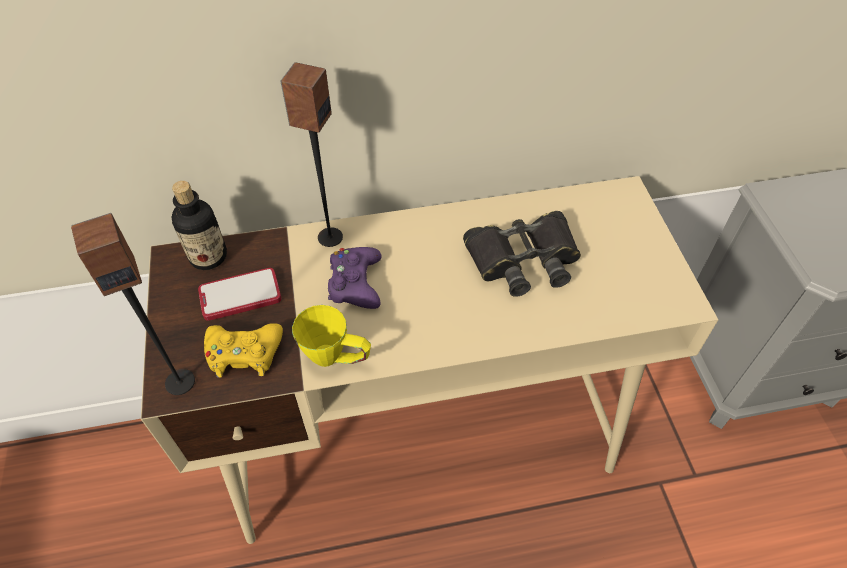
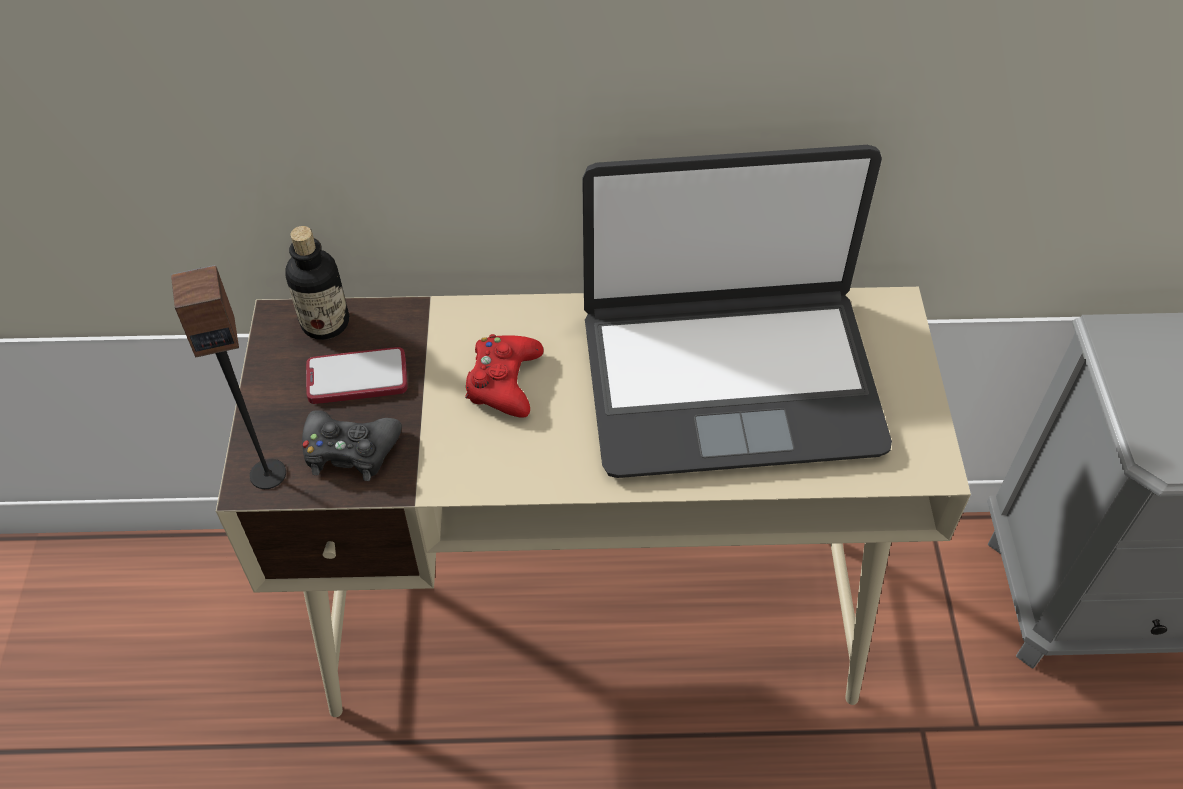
camera: 10 degrees right, 0 degrees up
(244, 353) = (350, 451): yellow game controller -> black game controller
(329, 237) = (482, 317): speaker -> none
(337, 359) = (463, 474): yellow mug -> none
(355, 283) = (504, 382): purple game controller -> red game controller
(523, 259) = (729, 380): black binoculars -> laptop

